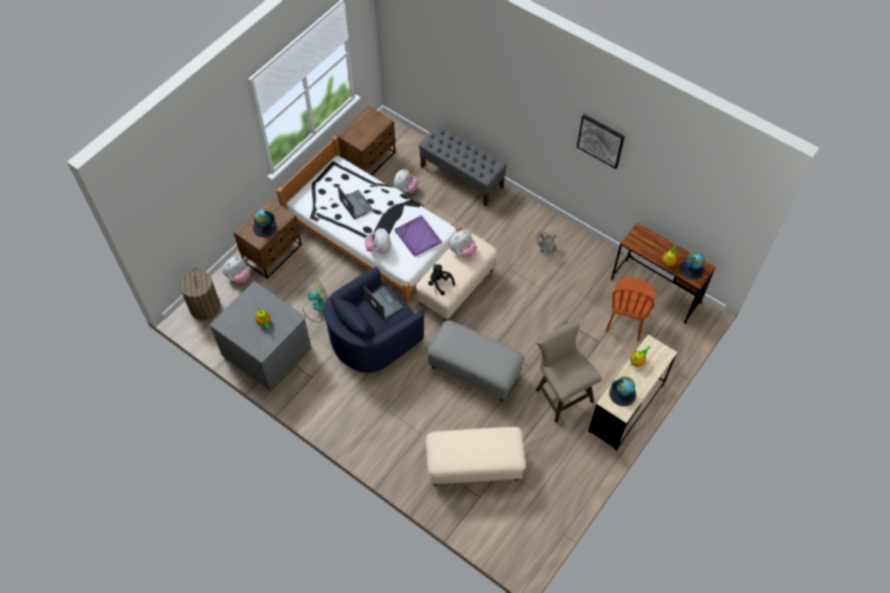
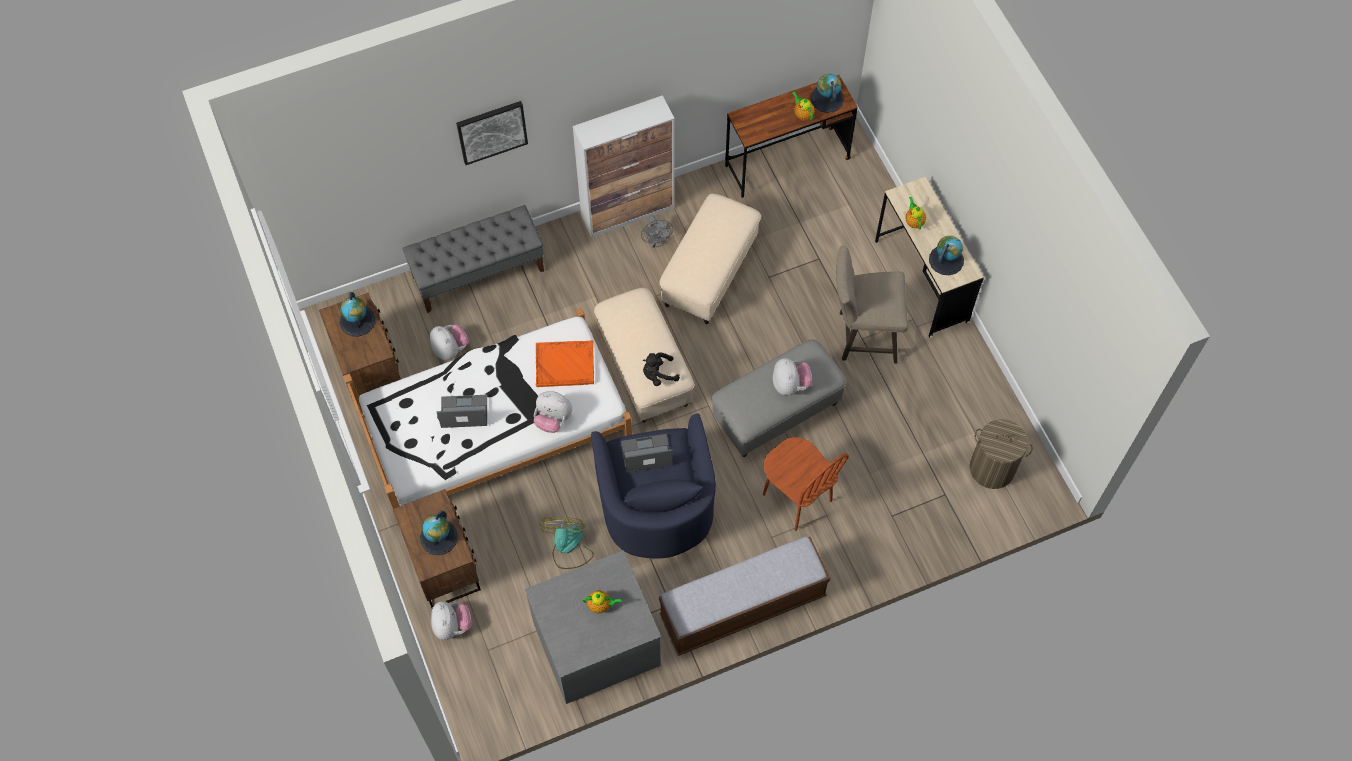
camera: 60 degrees left, 5 degrees up
(205, 307) = (474, 692): laundry basket -> laundry basket (992, 468)
(332, 416) = (742, 607): none -> bench
(373, 125) = (357, 321): none -> globe
(418, 237) = (565, 364): purple tray -> orange tray
(462, 251) = (627, 324): plush toy -> plush toy (790, 385)
(474, 466) = (903, 479): beige ottoman -> beige ottoman (710, 274)
(555, 227) = (628, 212): none -> cabinet
(601, 140) = (649, 66): picture -> picture (492, 131)
(626, 321) = (809, 216): brown chair -> brown chair (796, 498)

